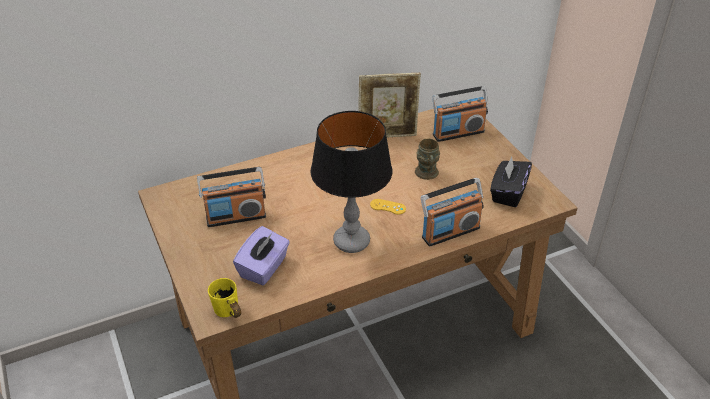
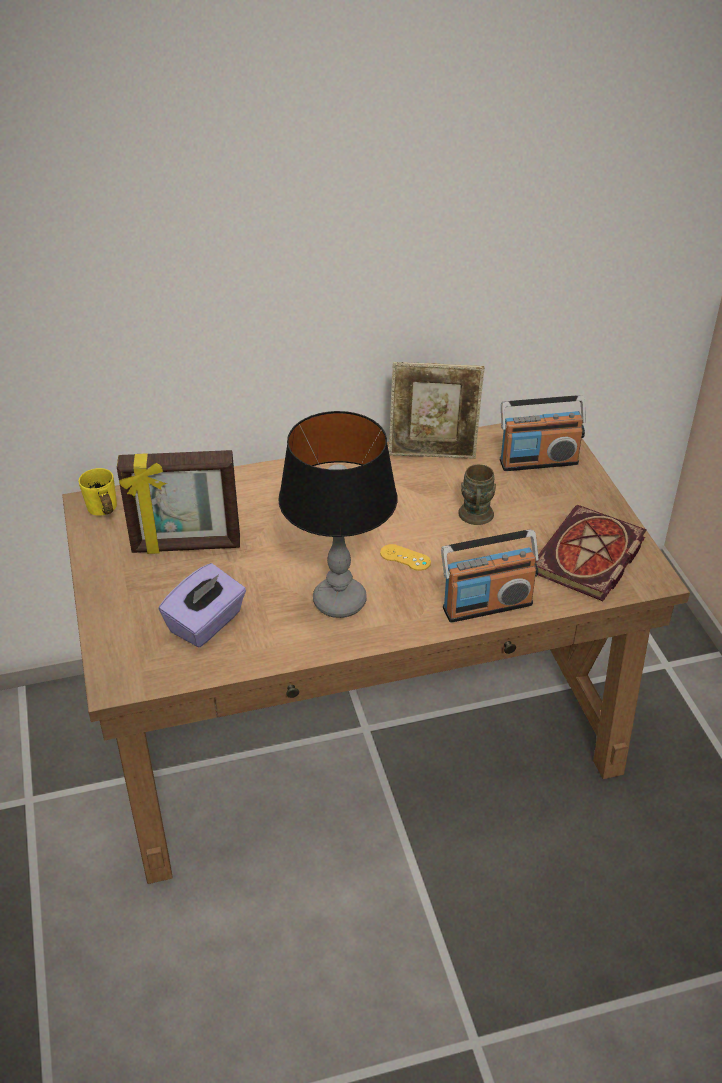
camera: 10 degrees right, 0 degrees up
(226, 314) = (138, 681): yellow mug -> yellow mug (101, 513)
(236, 217) = (186, 546): radio -> picture frame
(508, 193) = (589, 558): black tissue box -> book

